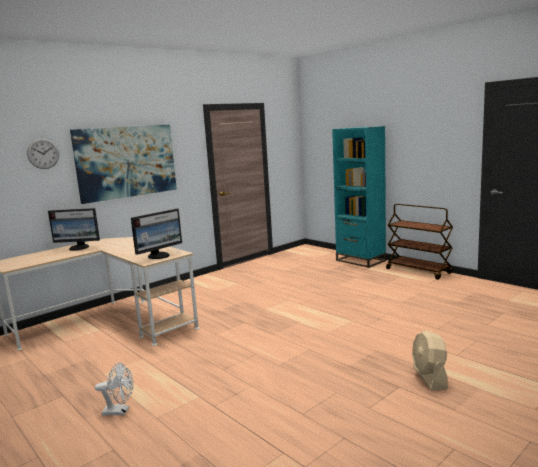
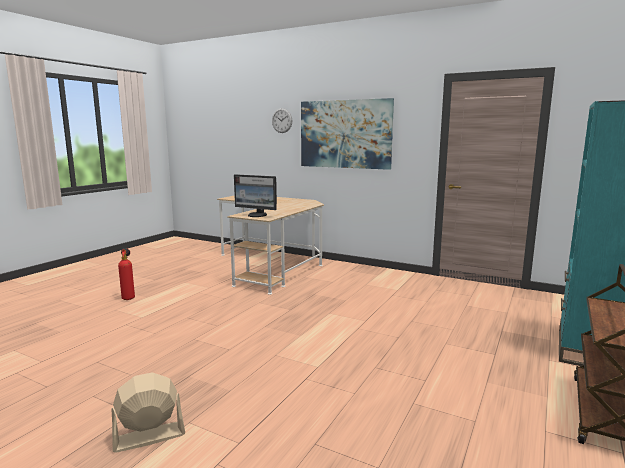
camera: 70 degrees right, 0 degrees up
(79, 248) = (281, 200): monitor -> none
(120, 411) = (128, 298): white fan -> fire extinguisher

